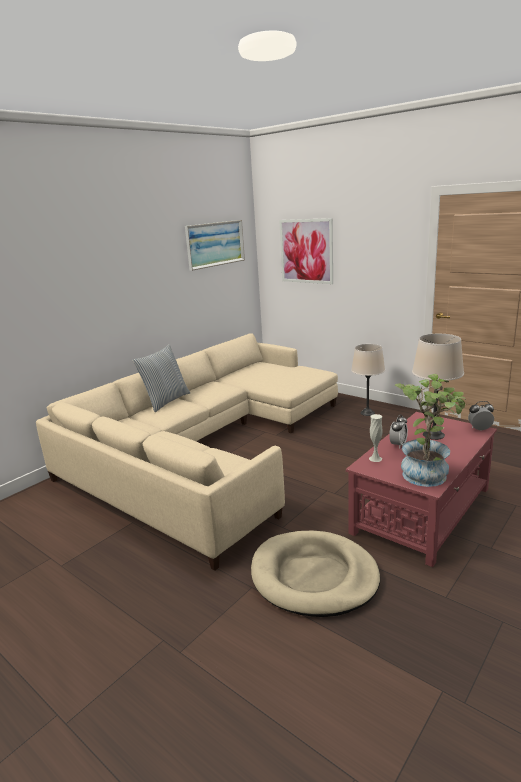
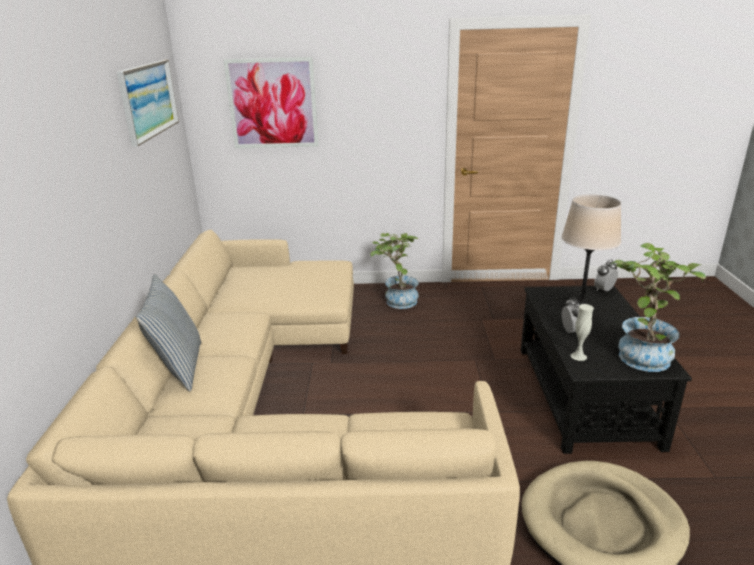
camera: 40 degrees left, 5 degrees up
(367, 413) = (397, 300): beige table lamp -> potted plant
(422, 510) = (585, 394): red coffee table -> black coffee table

